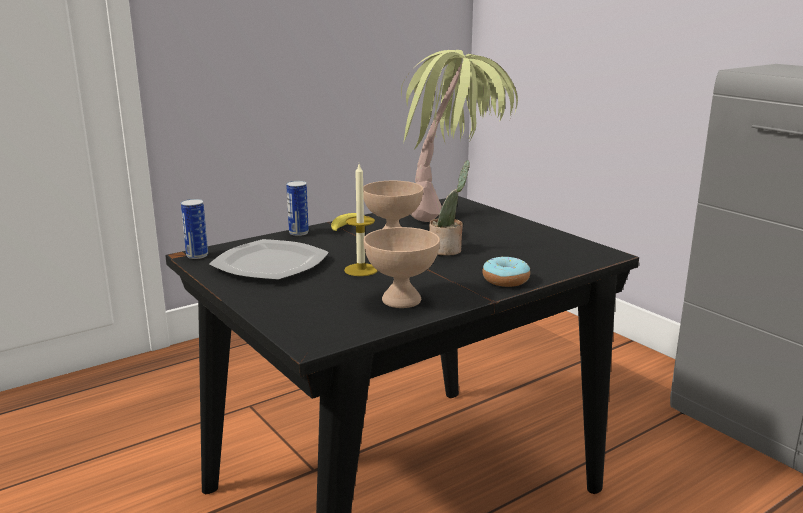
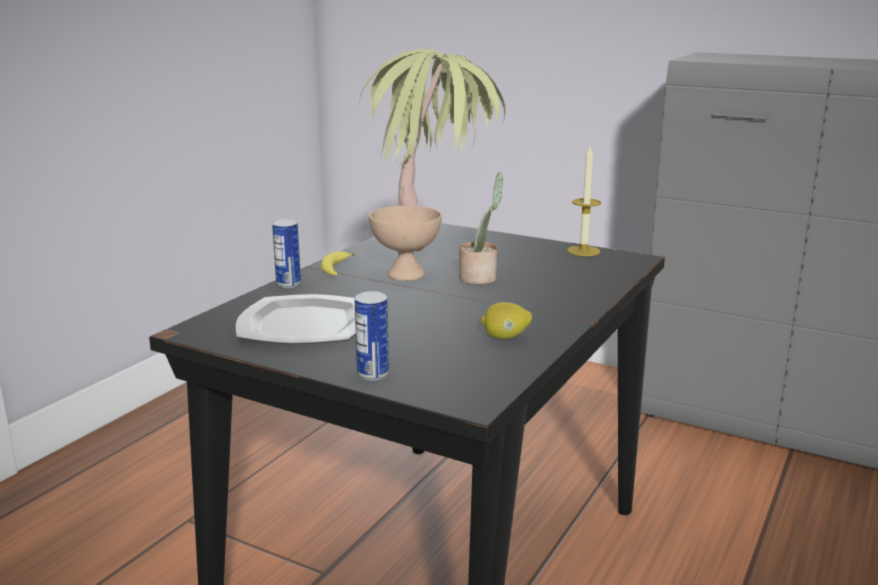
camera: 25 degrees left, 0 degrees up
(197, 255) = (196, 330): can -> can (373, 374)
(361, 270) = (417, 314): candle -> candle (583, 251)
(403, 300) = (505, 338): beige bowl -> lemon
(505, 280) = (578, 299): donut -> none

